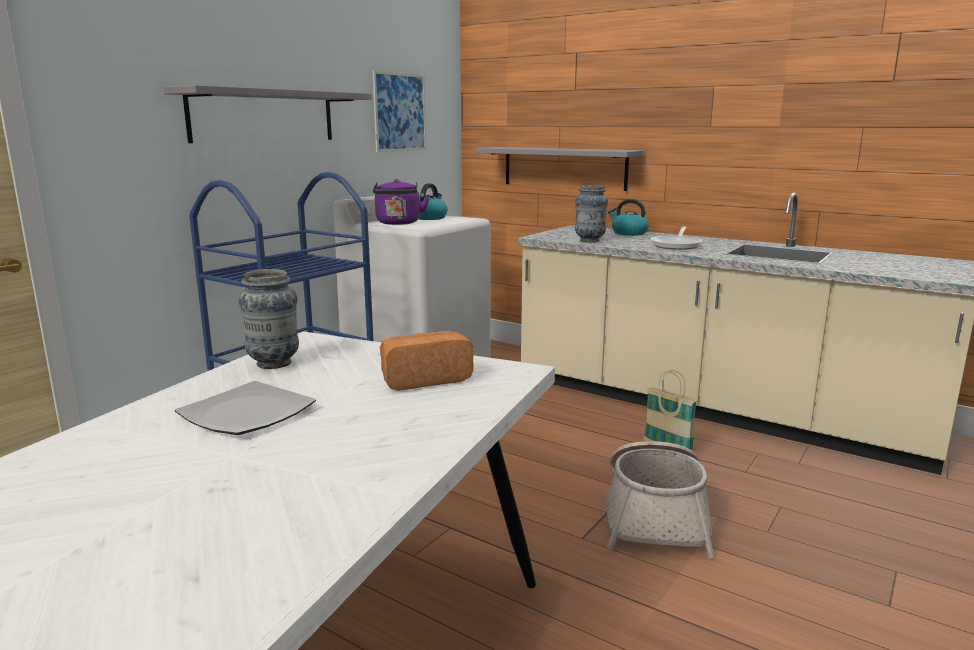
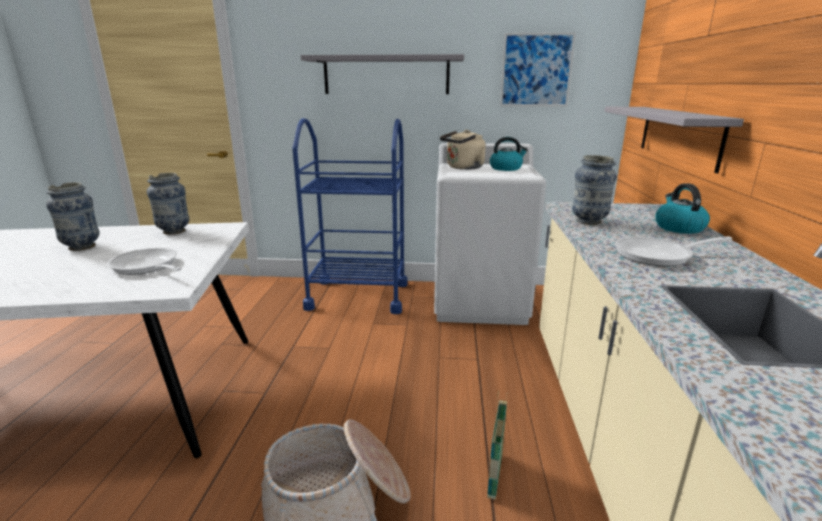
camera: 60 degrees right, 5 degrees up
(249, 413) = (82, 247): plate -> vase
(398, 223) = (463, 168): purple kettle -> beige kettle
(424, 379) = (147, 267): bread -> frying pan

